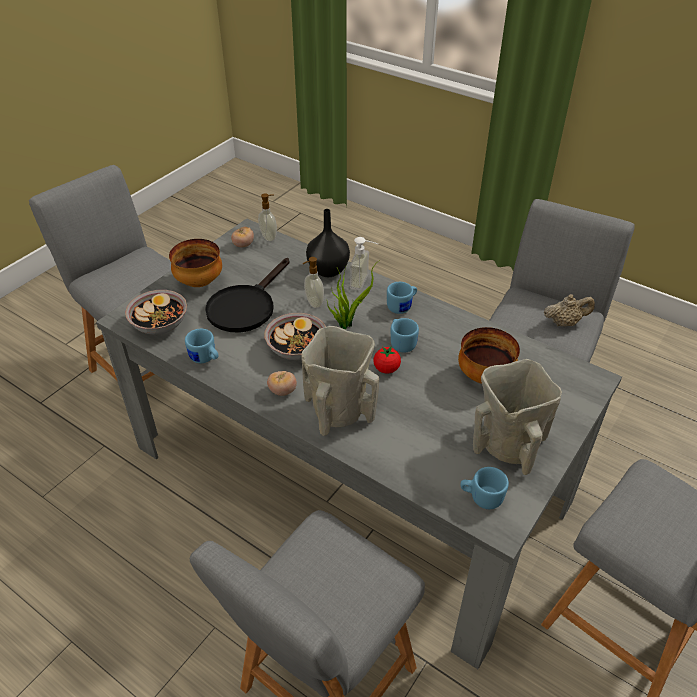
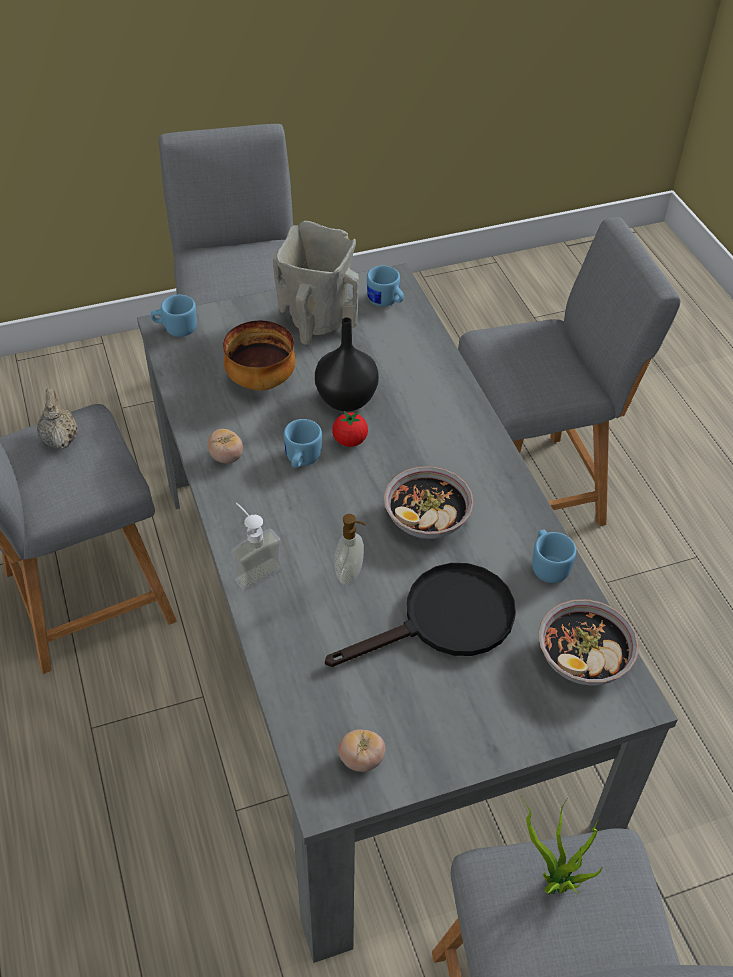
camera: 145 degrees left, 5 degrees up
(199, 282) = (485, 710): bowl -> none
(269, 237) = (305, 753): soap dispenser -> none
(282, 391) = (483, 476): tomato -> tomato (226, 457)
(327, 270) = (280, 622): black vase -> black vase (346, 400)
(339, 409) = (439, 426): beige vase -> none
(347, 323) = (337, 519): potted plant -> potted plant (555, 884)
(402, 306) = (247, 505): blue mug -> blue mug (175, 329)
(564, 323) = (60, 439): beige teapot -> beige teapot turned 45 degrees clockwise

